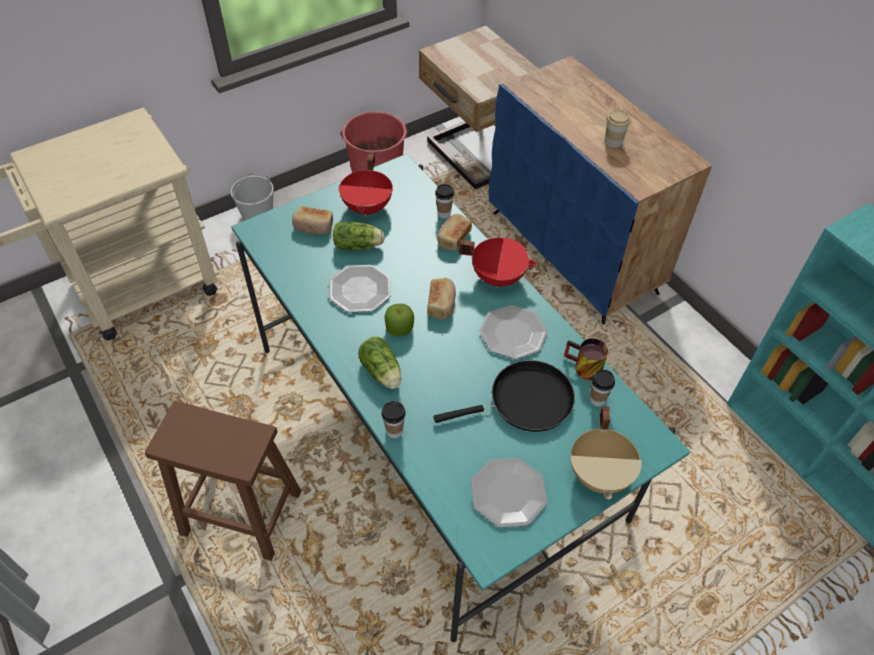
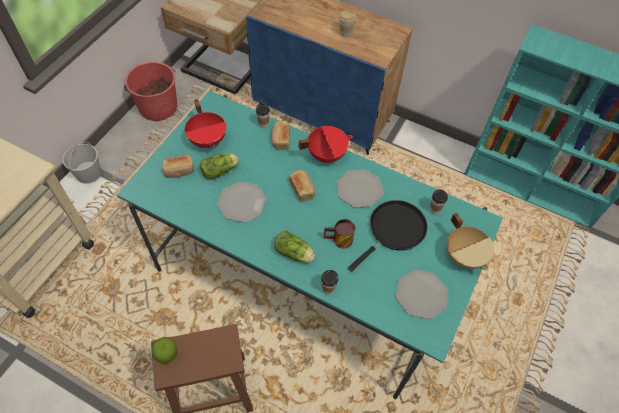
camera: 30 degrees left, 5 degrees up
(399, 328) = (286, 217): apple -> apple (166, 353)
(582, 368) = (414, 193): mug -> mug (339, 241)

